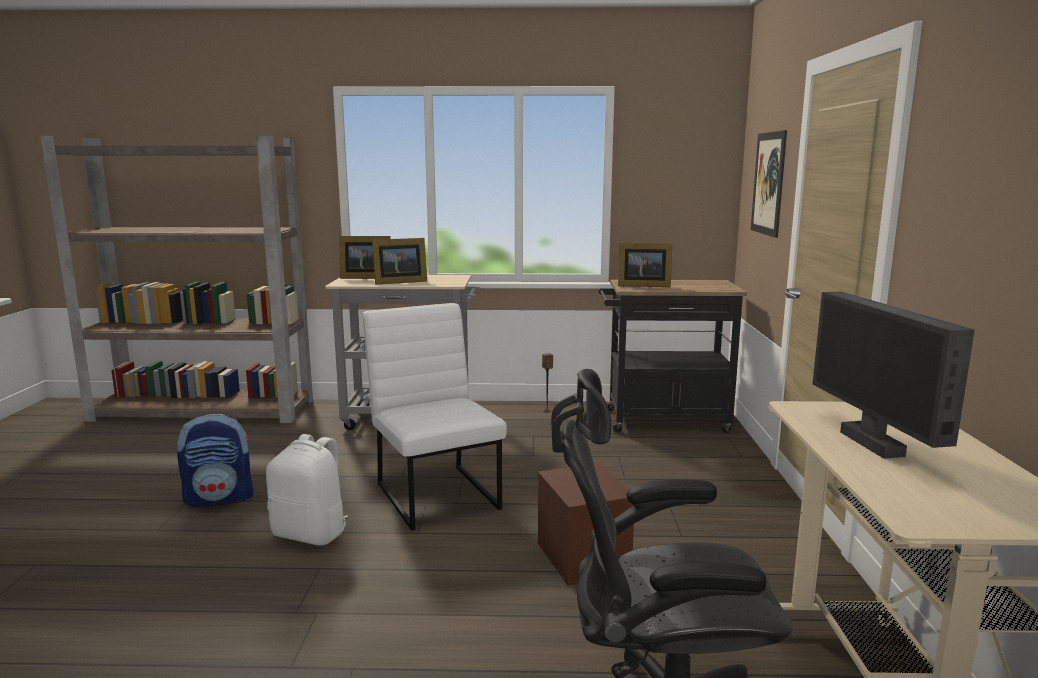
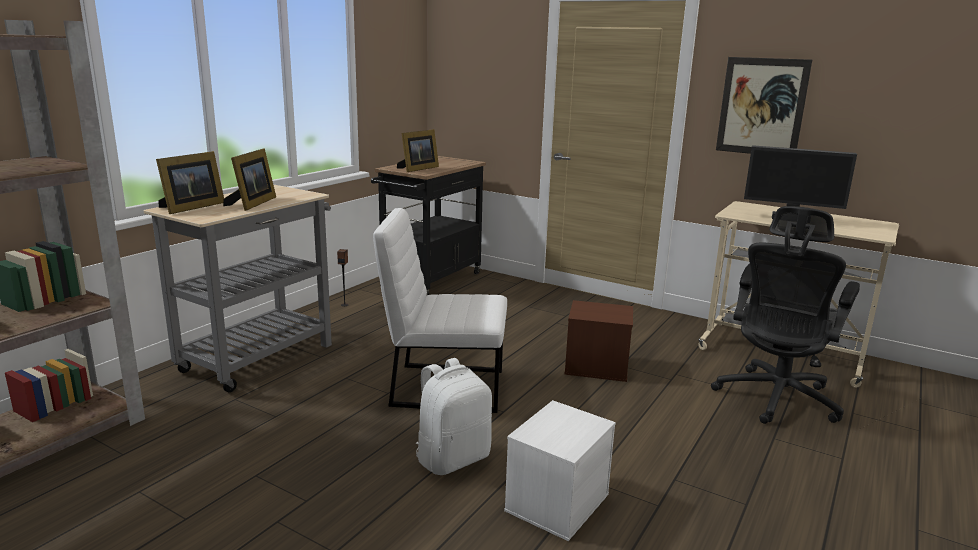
camera: 60 degrees left, 5 degrees up
(220, 498) = (304, 498): backpack -> none
(267, 602) = (557, 501): none -> white storage box
(768, 183) = (490, 76): picture -> picture (761, 107)

